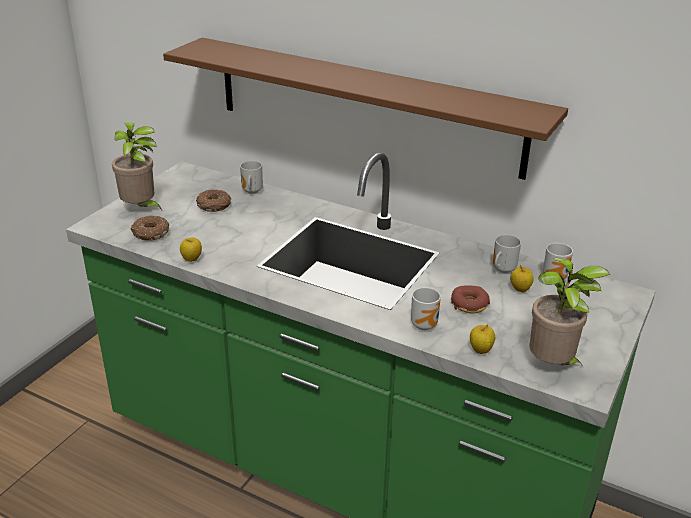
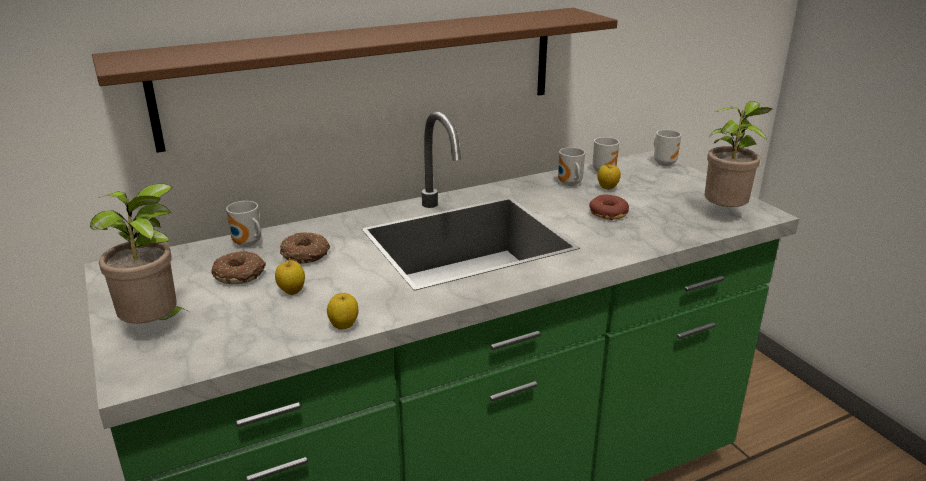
camera: 55 degrees left, 5 degrees down
(150, 234) = (234, 338): donut -> donut (305, 255)
(426, 325) = (622, 241): mug -> mug (664, 163)
(480, 350) = (681, 232): apple -> apple (291, 292)

